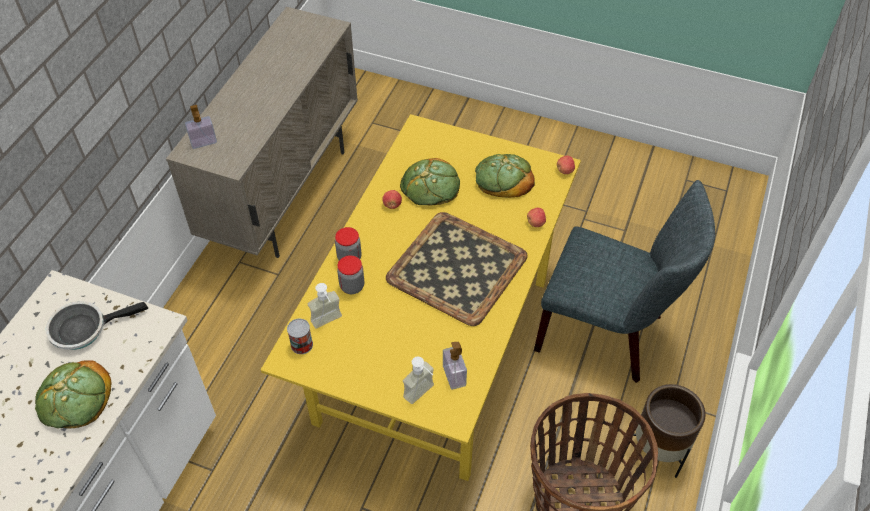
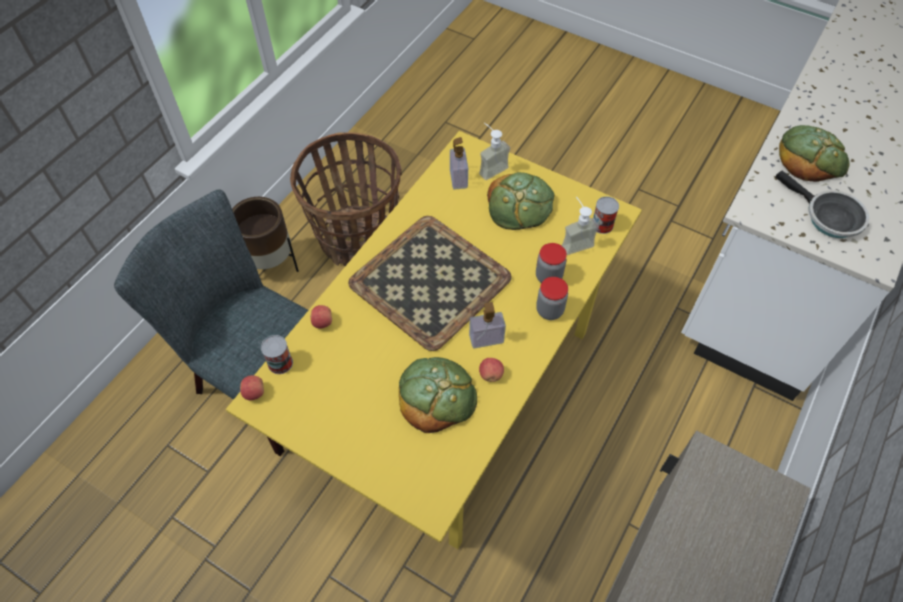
camera: 170 degrees left, 5 degrees up
(84, 328) = (828, 217): frying pan -> frying pan turned 60 degrees clockwise
(203, 142) = (761, 512): soap dispenser -> soap dispenser (486, 339)
(503, 178) = (338, 393): bread -> bread (520, 205)
(555, 191) = (280, 363): none -> can

